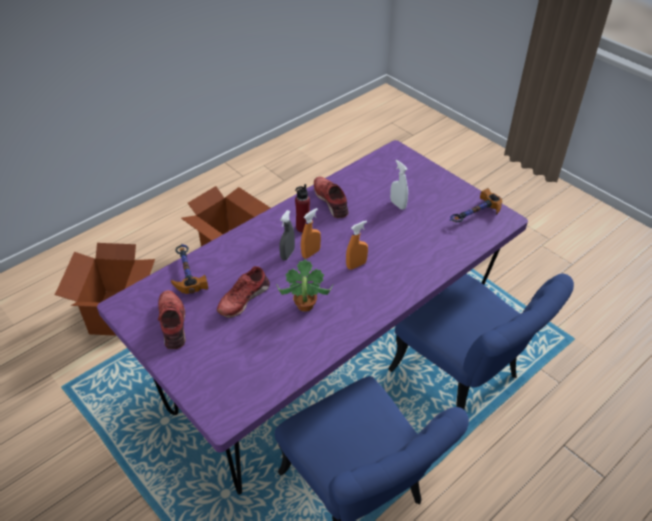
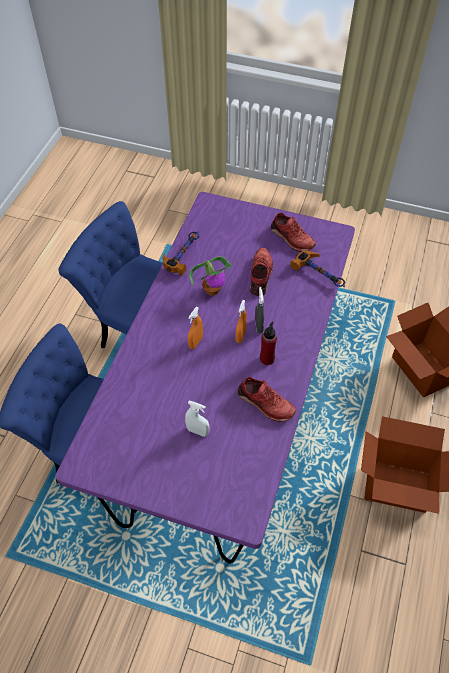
camera: 150 degrees right, 10 degrees up
(474, 216) = (113, 454): hammer -> hammer (183, 255)

